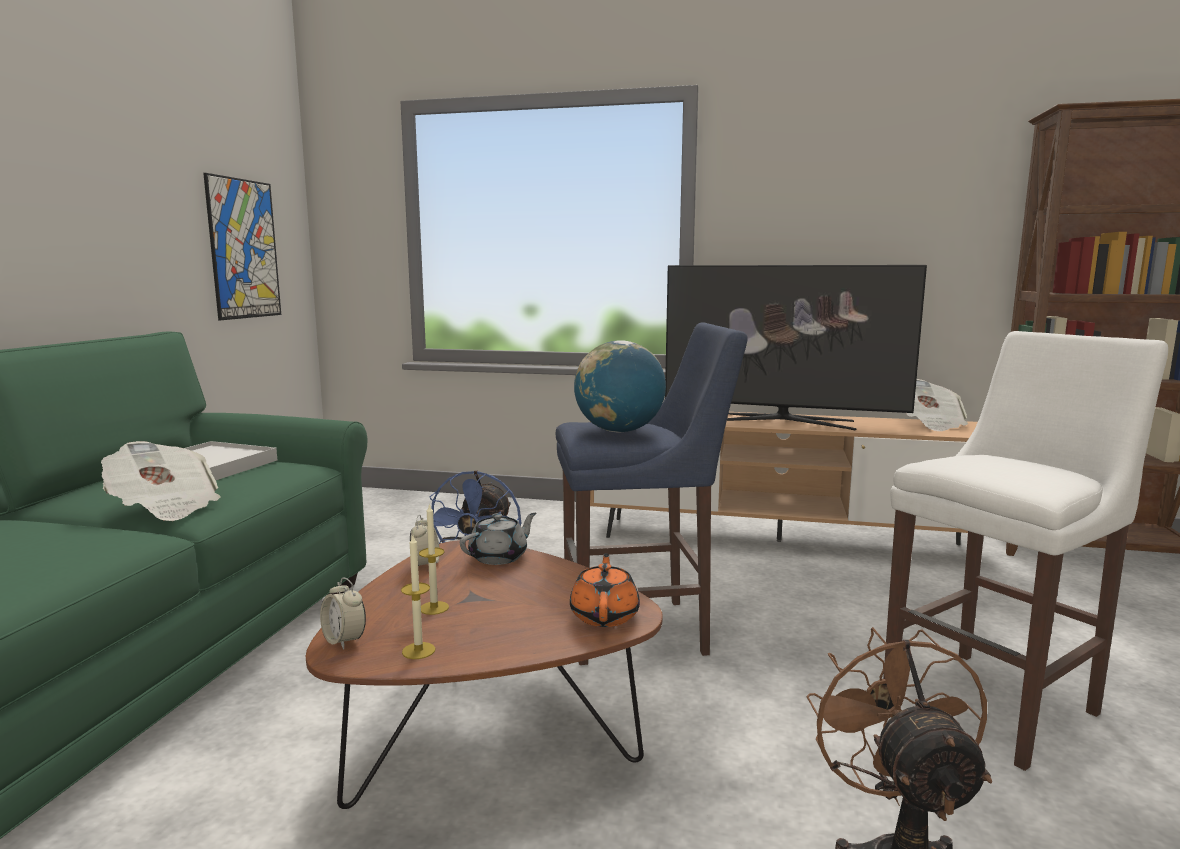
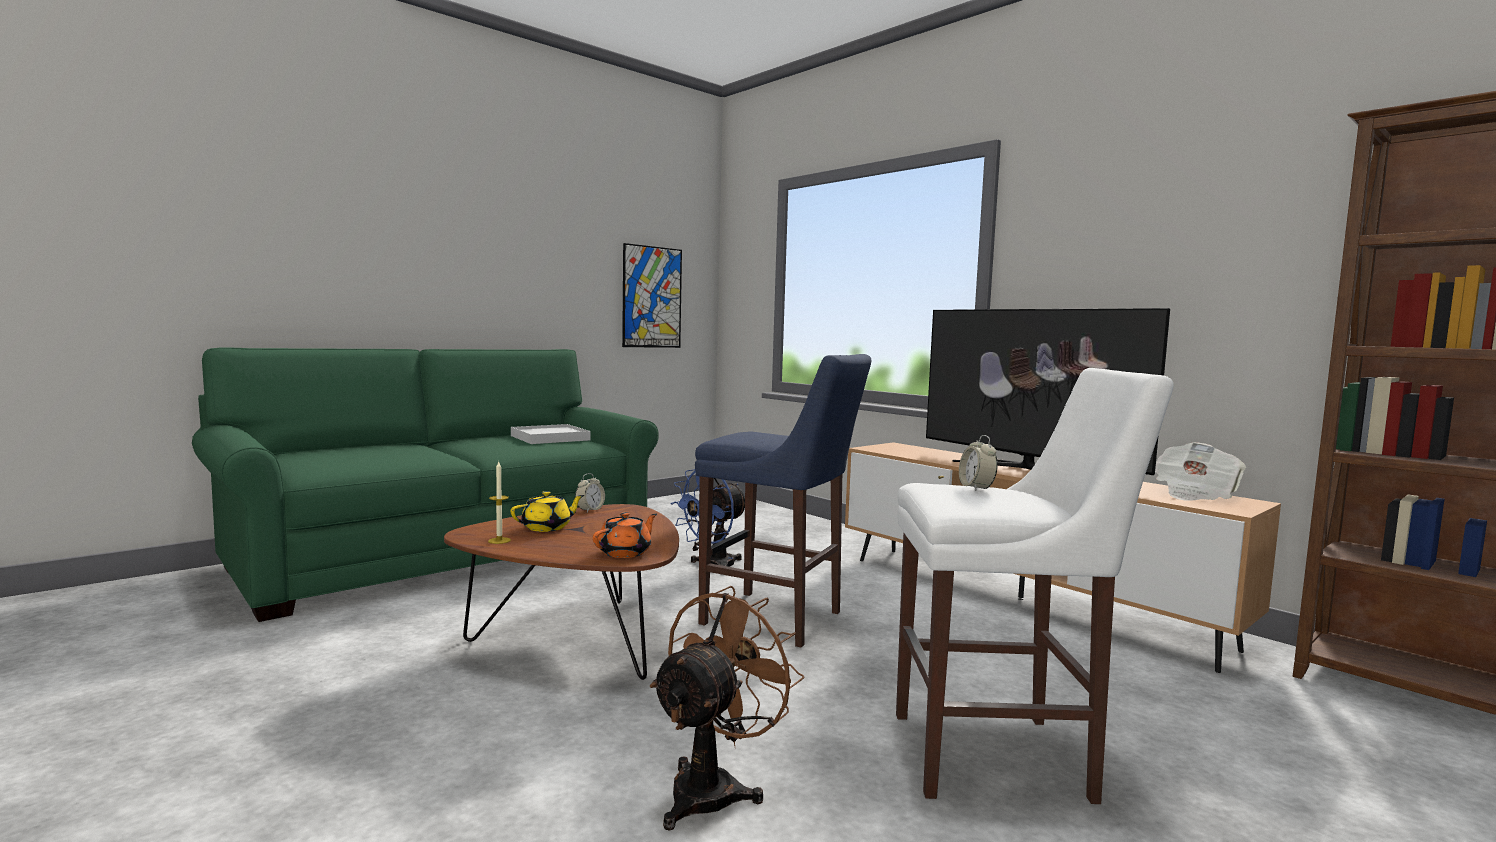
camera: 35 degrees right, 5 degrees down
(165, 507) = (488, 450): newspaper -> none
(344, 640) = (478, 528): alarm clock -> alarm clock (976, 488)
(434, 608) = (547, 528): candle -> yellow teapot
(499, 557) = (637, 516): grey teapot -> none
(619, 431) = (759, 437): globe -> none

